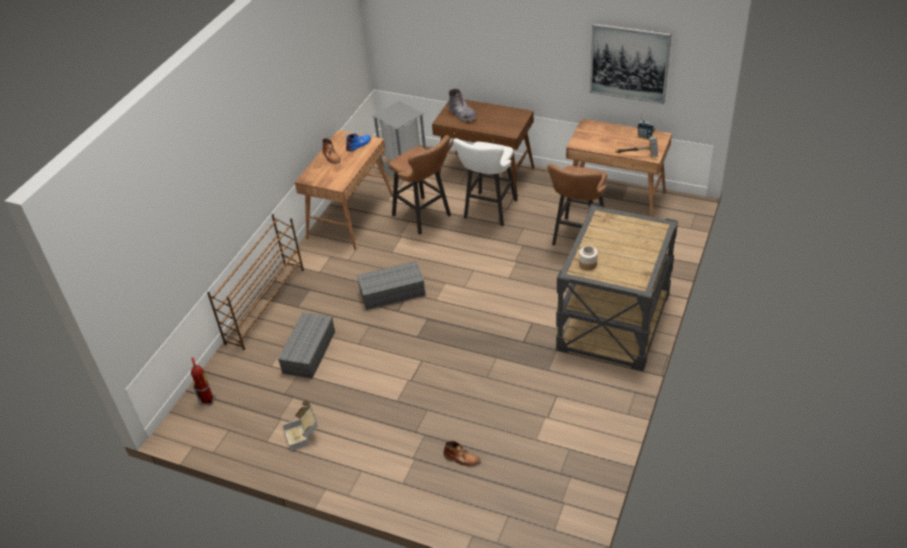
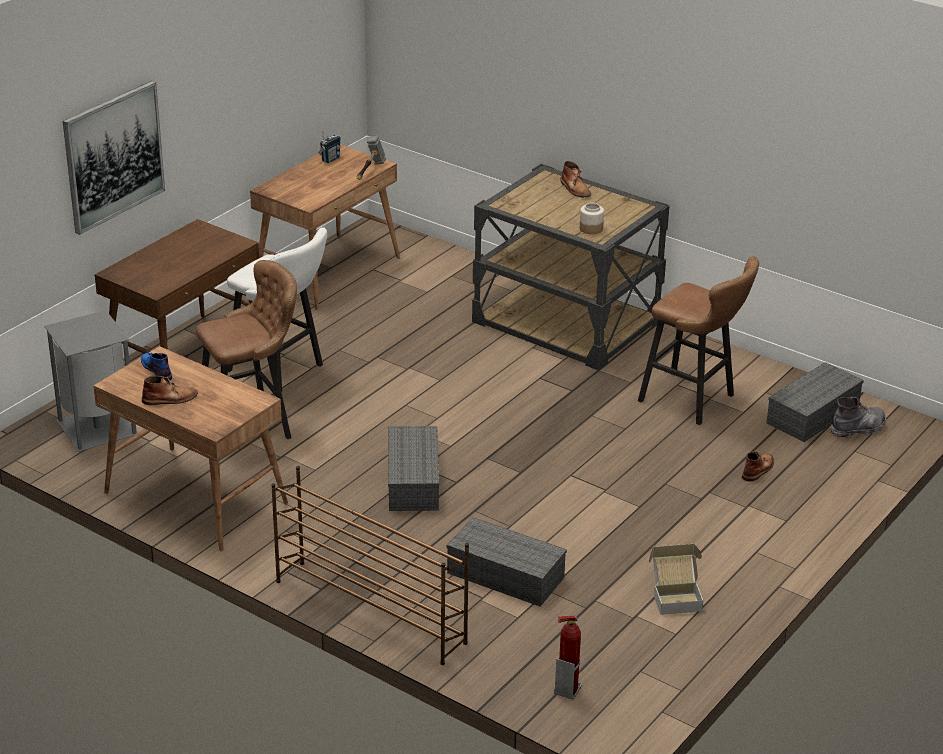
camera: 80 degrees left, 10 degrees down
(462, 115) = (155, 272): grey boot -> grey boot (857, 429)
(551, 482) = (812, 413): none -> grey storage box
(577, 239) = (393, 315): brown stool -> brown stool (695, 402)
(629, 63) = (283, 73): picture -> picture (113, 156)
(646, 244) = (575, 189): none -> brown boot

